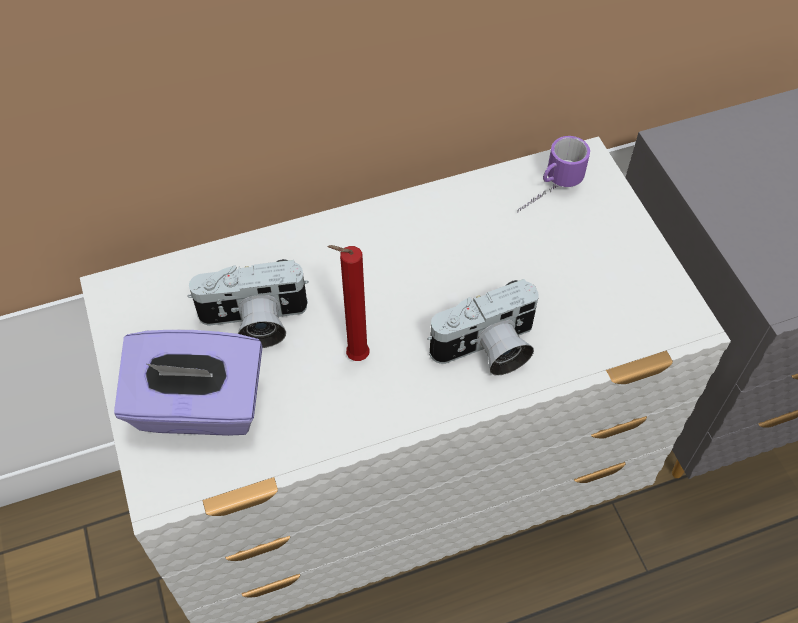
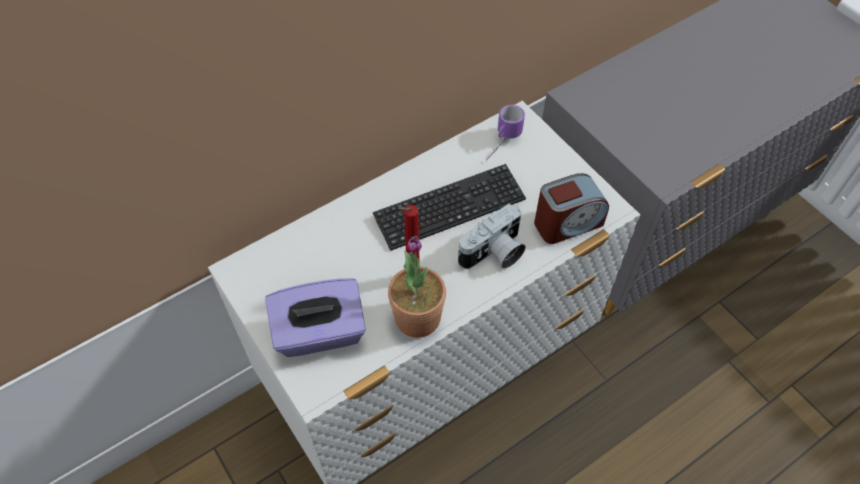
camera: 15 degrees left, 0 degrees up
(254, 322) = (338, 270): camera -> none
(344, 418) = (417, 318): none -> potted plant
(442, 269) = (449, 208): none -> keyboard
(612, 329) = (567, 223): none -> alarm clock

